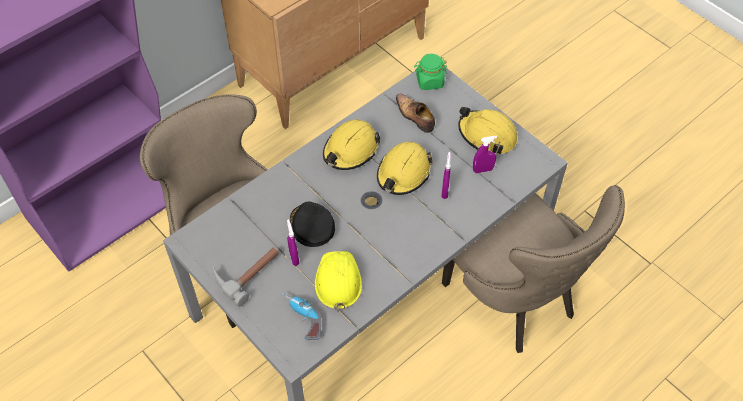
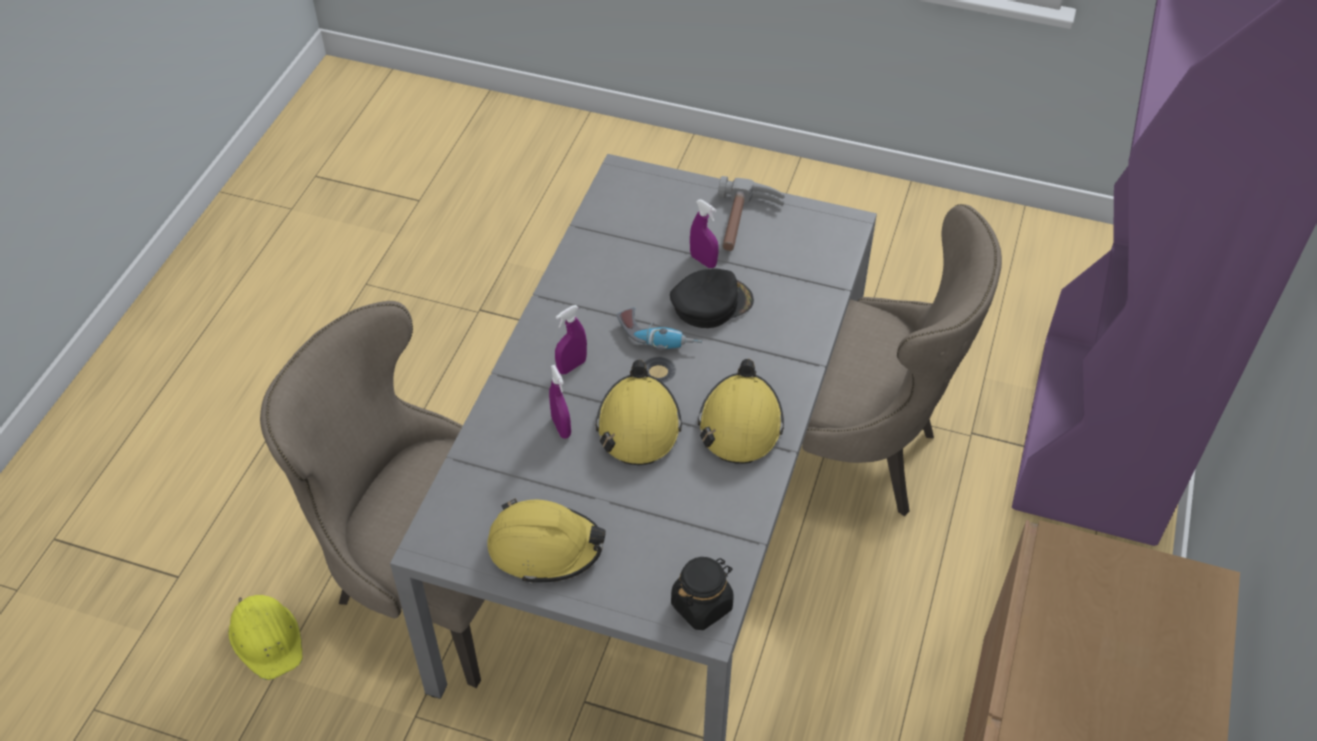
camera: 150 degrees right, 5 degrees down
(301, 318) = (642, 207): power drill -> power drill (658, 337)
(311, 226) = (711, 303): black cap -> black cap turned 60 degrees counterclockwise
(337, 281) = (629, 259): yellow hard hat -> yellow hard hat (267, 638)
(414, 116) = (683, 525): shoe -> none
(429, 81) = (702, 605): green jar -> black jar
(483, 170) = (522, 485): purple spray bottle -> purple spray bottle (572, 366)

